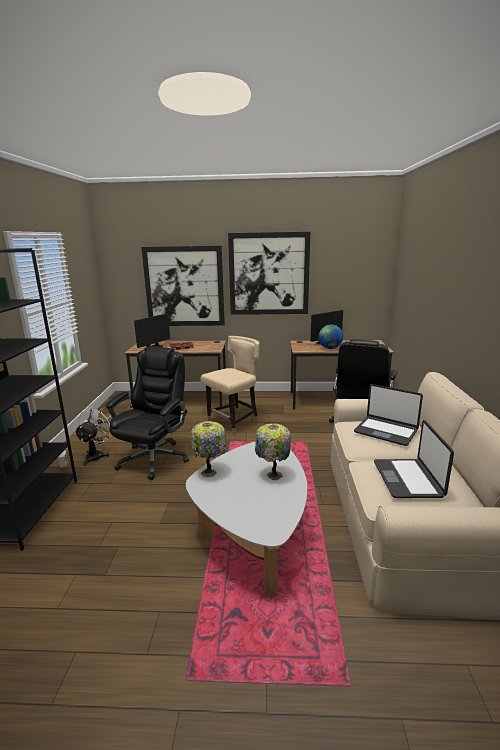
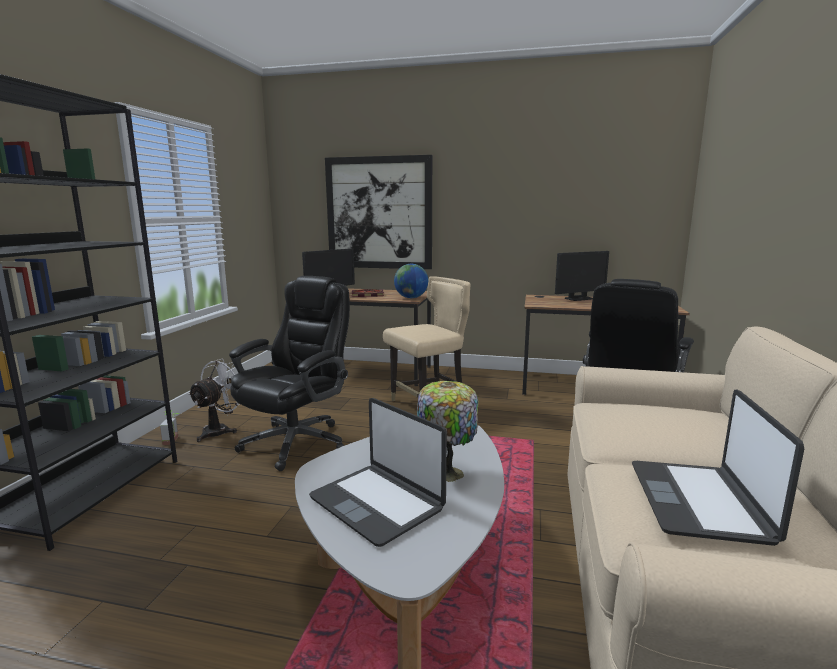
camera: 10 degrees right, 5 degrees down
(210, 472) = (344, 458): table lamp -> none
(269, 274) = (498, 196): picture -> none
(330, 348) = (584, 305): globe -> globe (411, 298)
(386, 431) = (663, 420): laptop -> laptop (377, 503)

